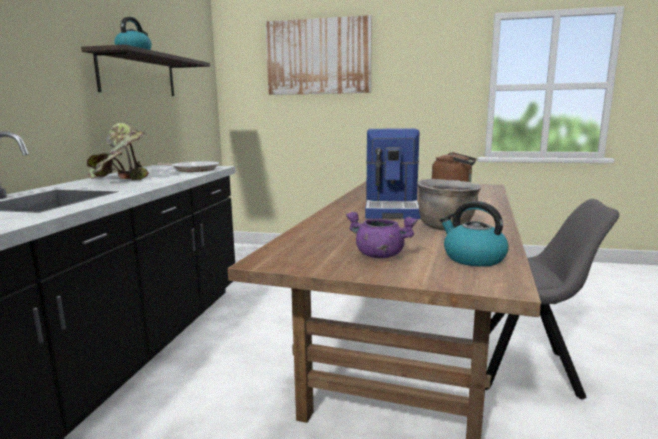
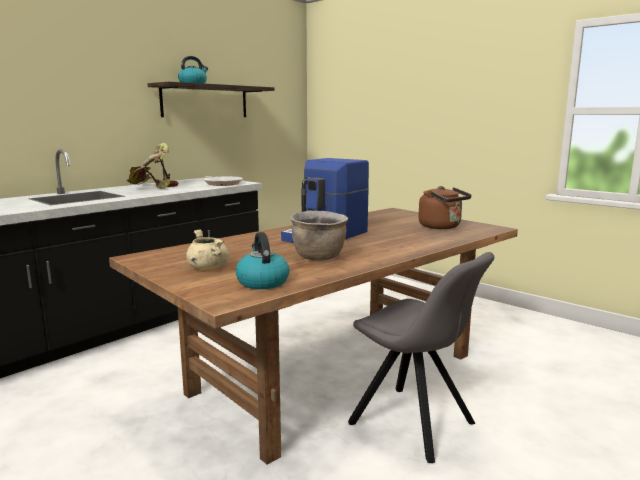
camera: 30 degrees right, 0 degrees up
(318, 57) = (390, 76): picture -> none
(379, 256) = (208, 267): purple cooking pot -> beige cooking pot

